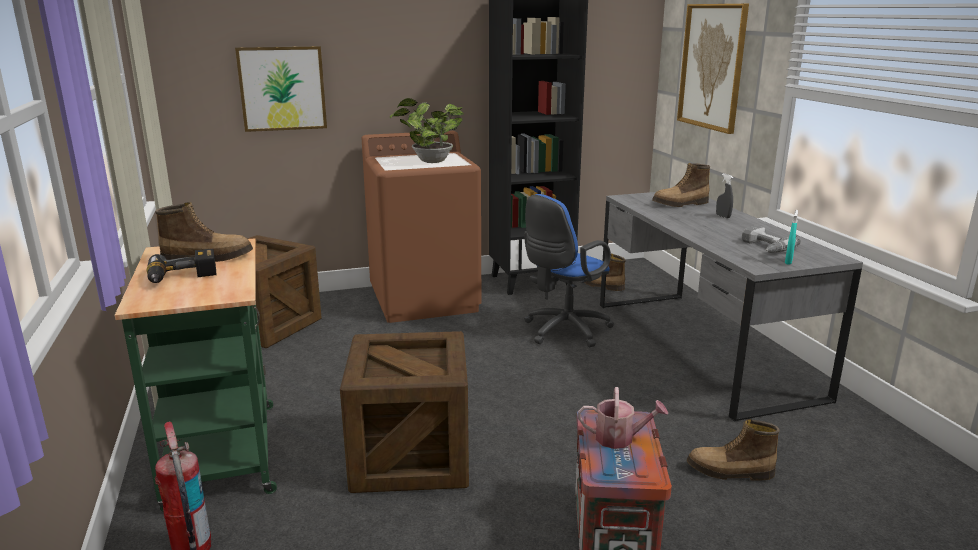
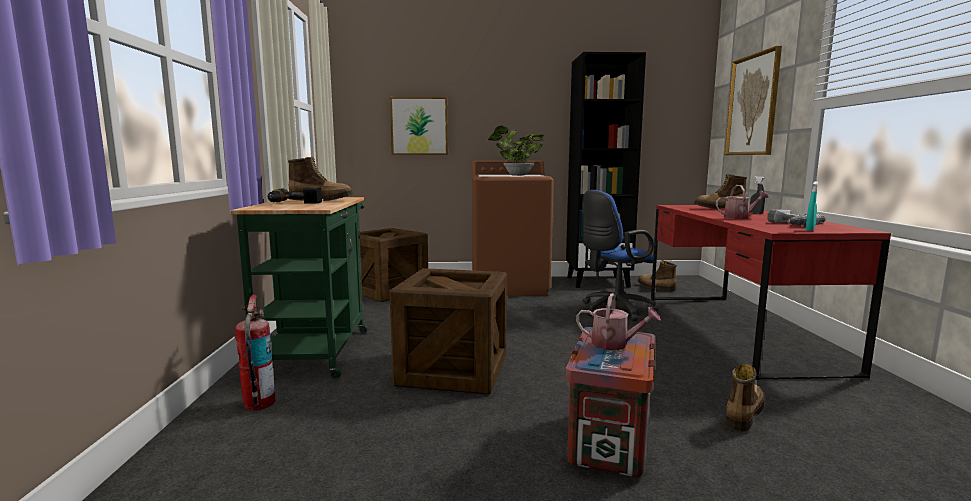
camera: 15 degrees right, 10 degrees down
(700, 347) = (735, 329): grey desk -> red desk
(710, 231) = (739, 217): none -> watering can
(730, 472) = (742, 414): boot -> boot turned 105 degrees clockwise

